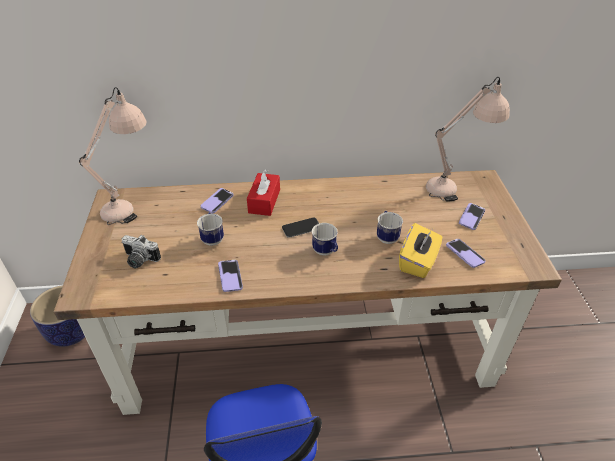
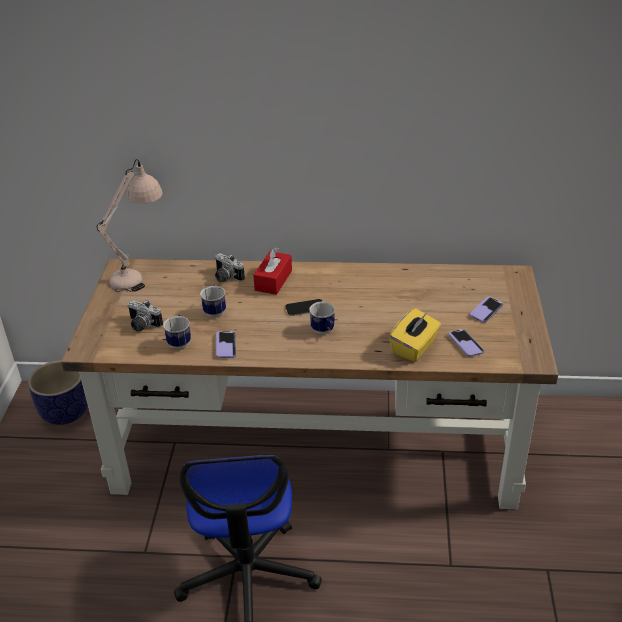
camera: 10 degrees right, 5 degrees down
(217, 201) = (226, 277): phone -> camera
(386, 236) = (390, 322): mug -> mug (180, 342)
(456, 185) = (482, 278): beige table lamp -> none

